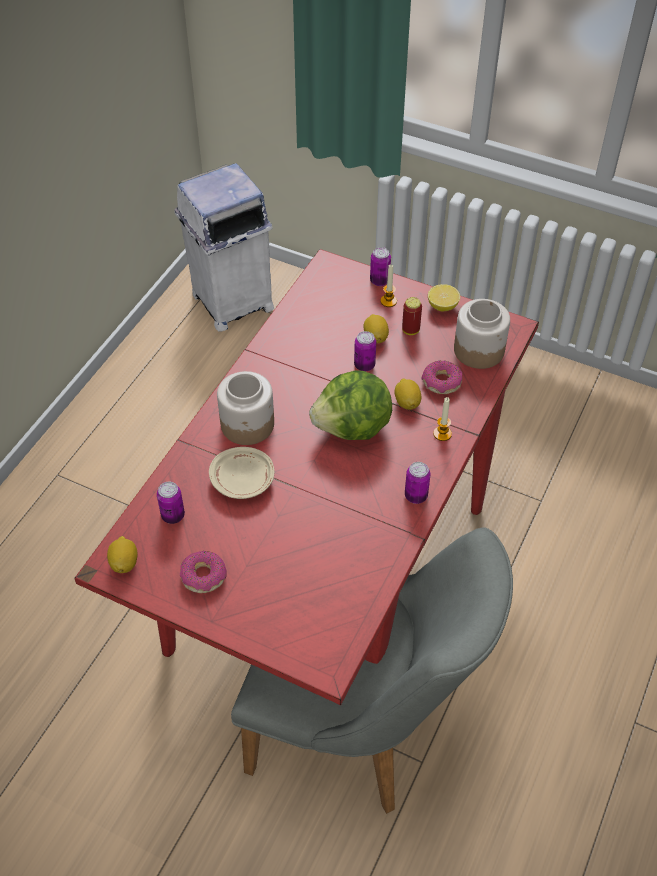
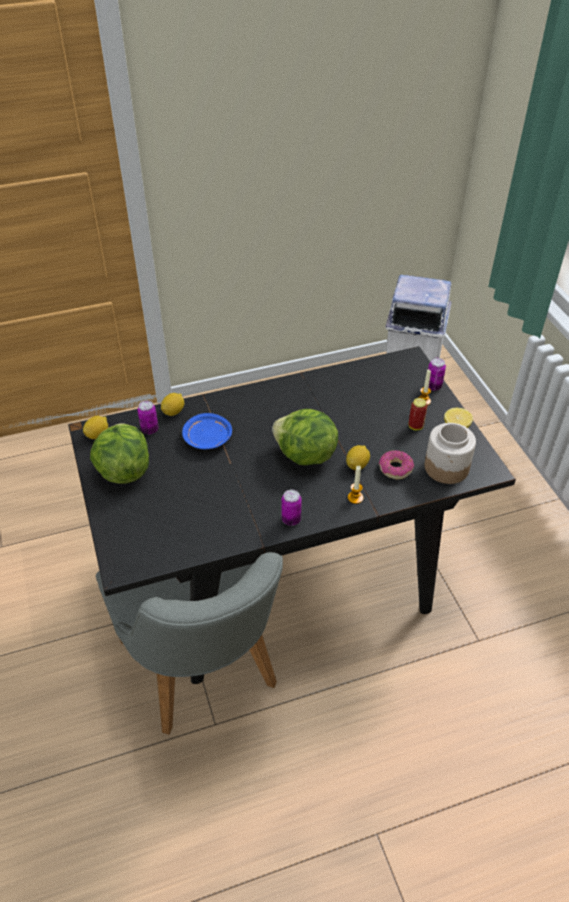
camera: 45 degrees right, 5 degrees down
(203, 576) = (124, 470): donut -> lettuce
(243, 480) = (208, 438): beige plate -> blue plate
(248, 425) = (248, 412): jar -> none
(328, 579) = (284, 576): red dining table -> black dining table
(364, 365) = (359, 426): can -> none
(375, 337) = (387, 416): lemon -> lemon (173, 411)

